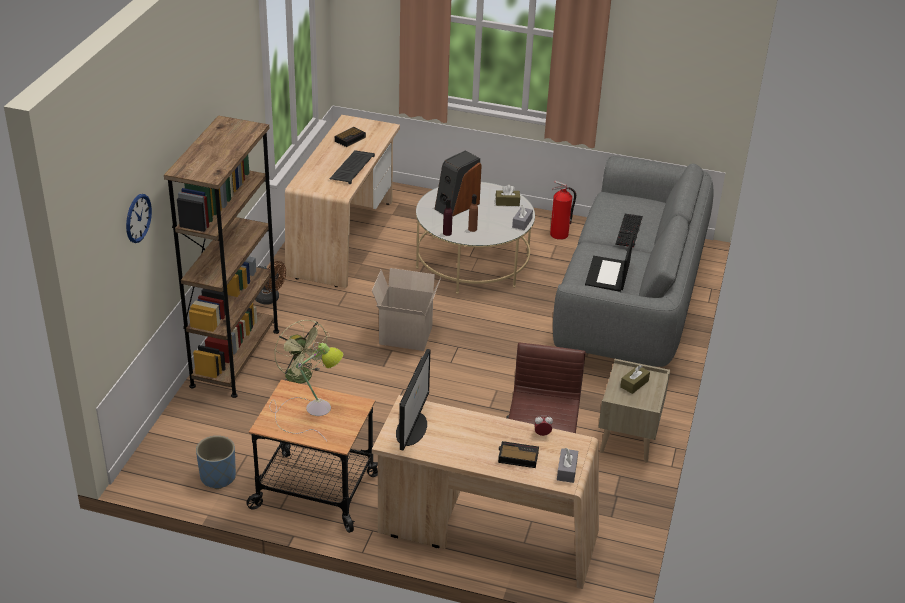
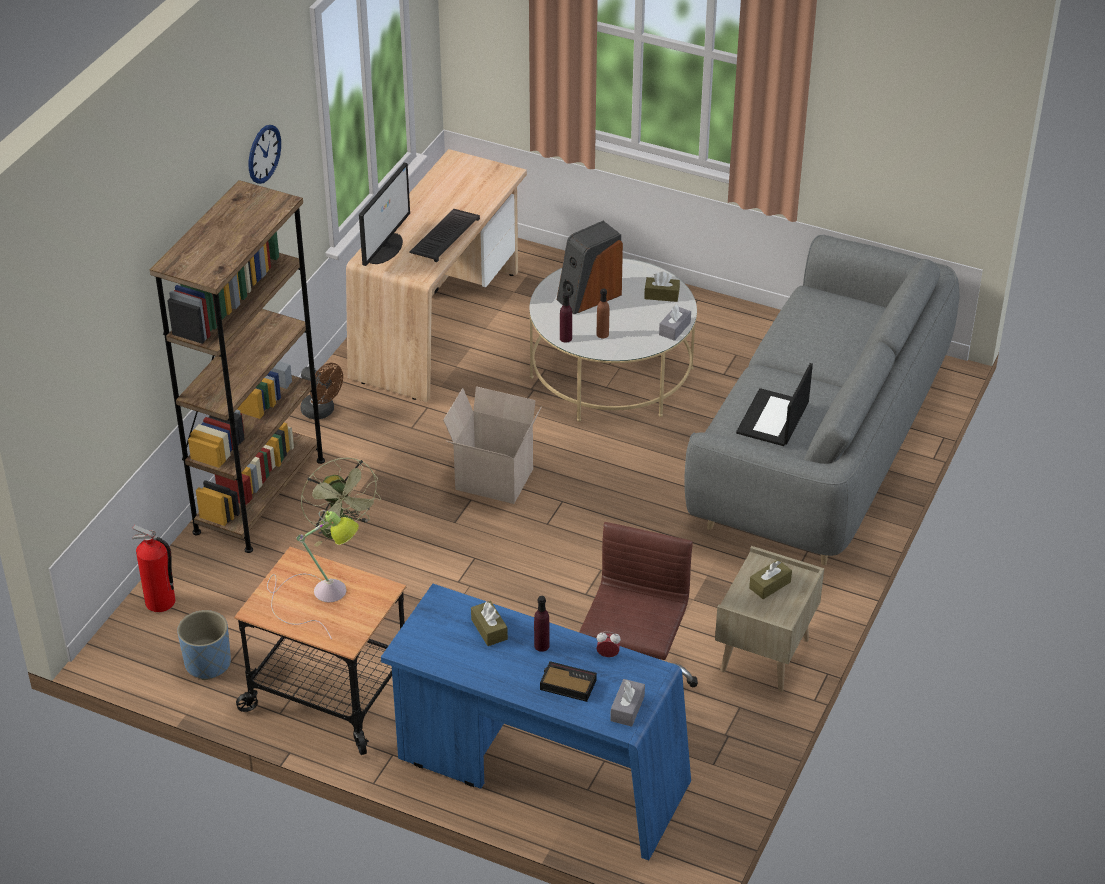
camera: 10 degrees right, 5 degrees up
(138, 218) = (112, 327): wall clock -> wall clock (264, 154)
(350, 139) = (452, 190): alarm clock -> none
(412, 428) = (439, 632): monitor -> monitor (385, 248)
(449, 423) = (489, 629): none -> brown tissue box
(486, 535) = (539, 775): beige desk -> blue desk
(491, 432) = (541, 646): none -> purple bottle
(559, 235) = (745, 339): fire extinguisher -> fire extinguisher (160, 602)
(629, 231) = (822, 352): keyboard -> none

